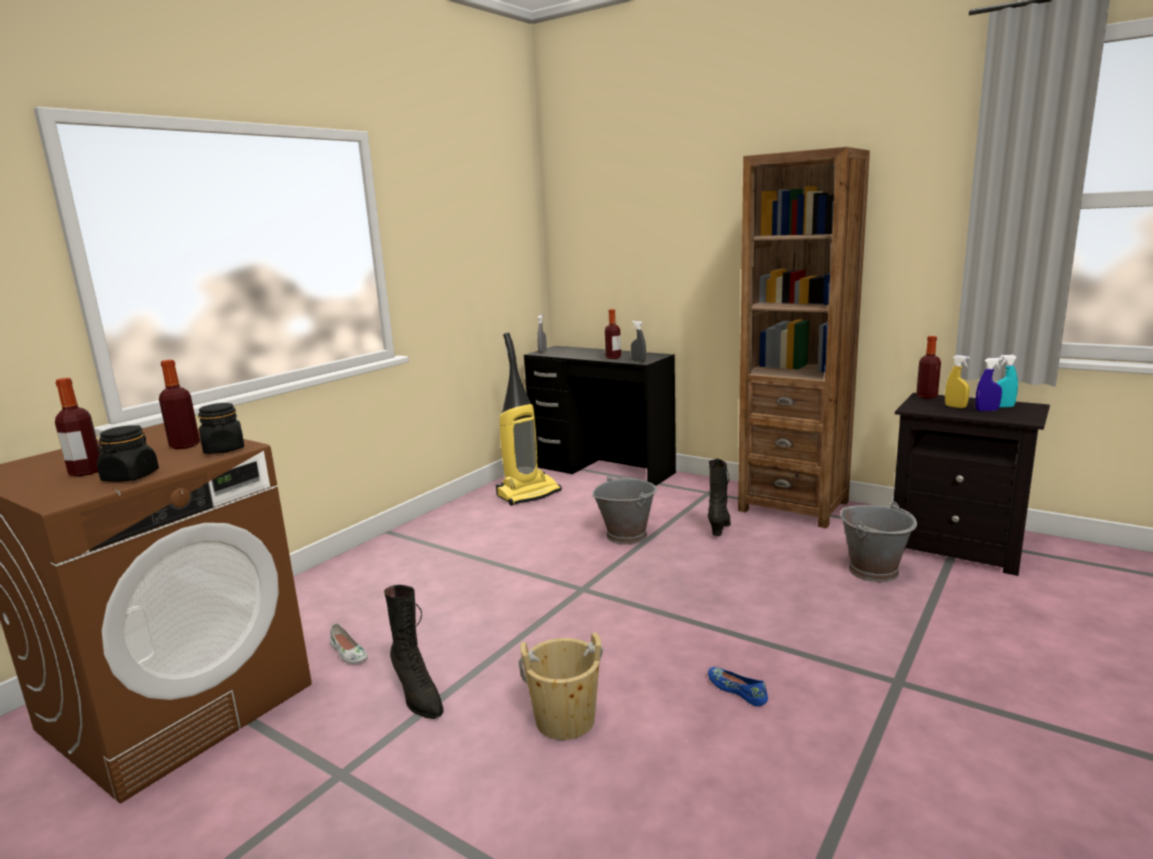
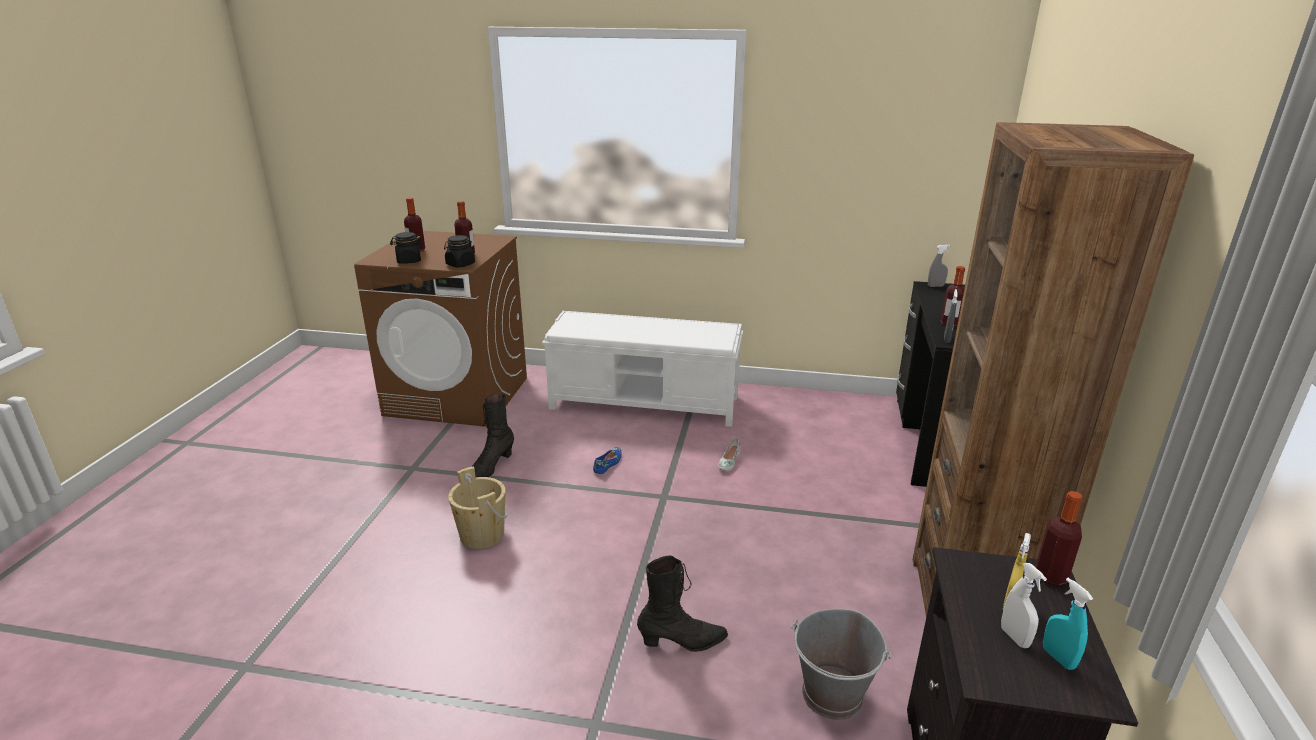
camera: 65 degrees right, 10 degrees up
(348, 653) = (527, 426): white shoe -> white shoe (728, 461)
(396, 567) = (646, 403): none -> white bench
(528, 494) = (829, 417): vacuum cleaner -> none
(626, 535) = (785, 495): grey bucket -> none
(719, 527) = (854, 553): black boot -> black boot (683, 642)
(737, 690) = (545, 614): blue shoe -> blue shoe (608, 463)
(986, 410) = (1014, 637): blue spray bottle -> white spray bottle

